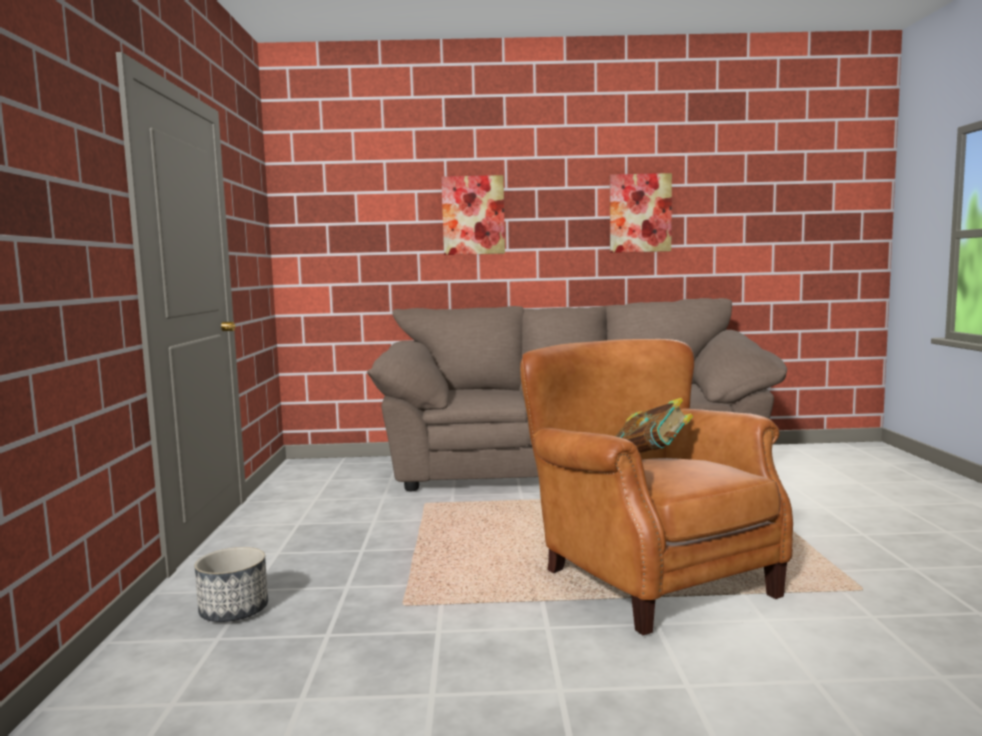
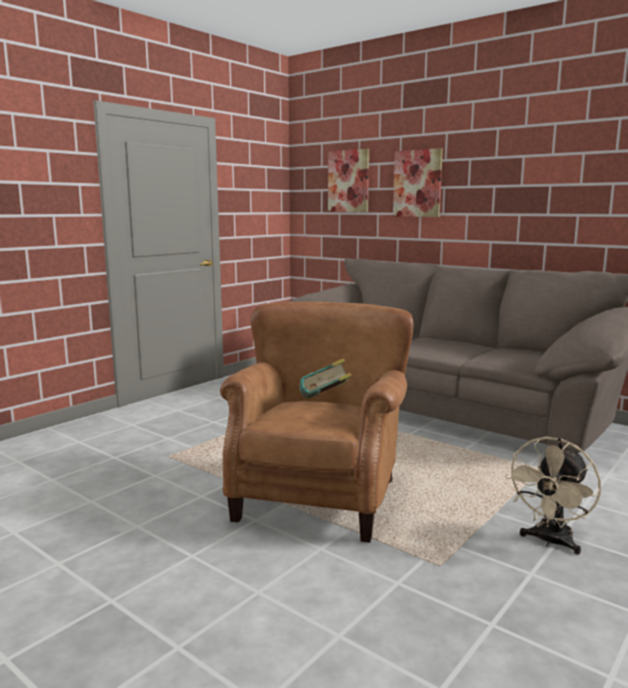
camera: 40 degrees right, 5 degrees up
(233, 611) = (107, 432): planter -> none
(640, 213) = (563, 181): picture -> picture (348, 181)
(871, 542) = (550, 541): none -> beige fan

